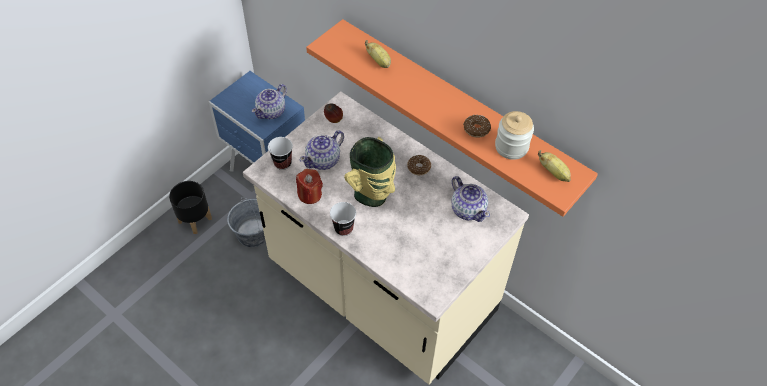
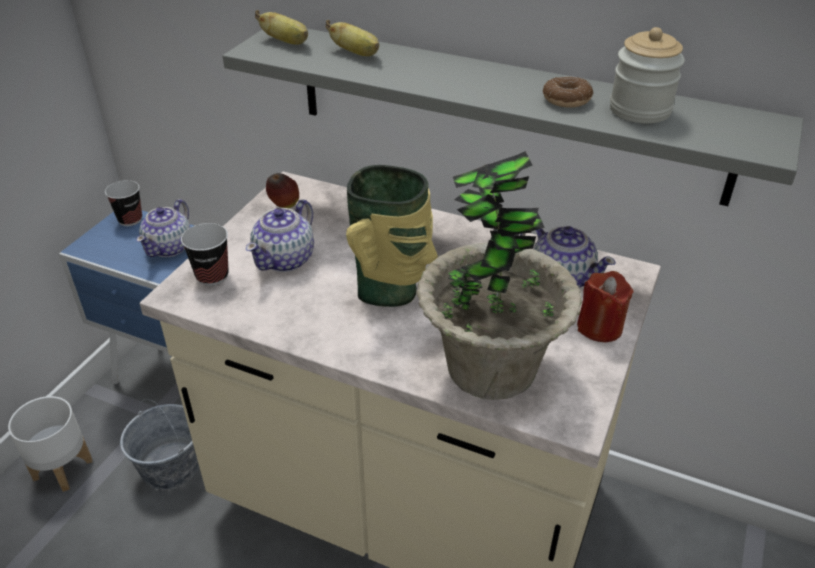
camera: 15 degrees left, 15 degrees down
(195, 219) = (63, 468): black planter -> white planter
(310, 194) = (277, 311): red candle -> red candle (599, 327)
(343, 228) = (358, 348): cup -> cup (130, 219)
(406, 256) = (491, 367): none -> potted plant
(419, 167) = (451, 239): donut -> none
(457, 110) = (504, 111): orange shelf -> grey shelf
(554, 173) = (734, 127): banana -> banana (286, 42)

